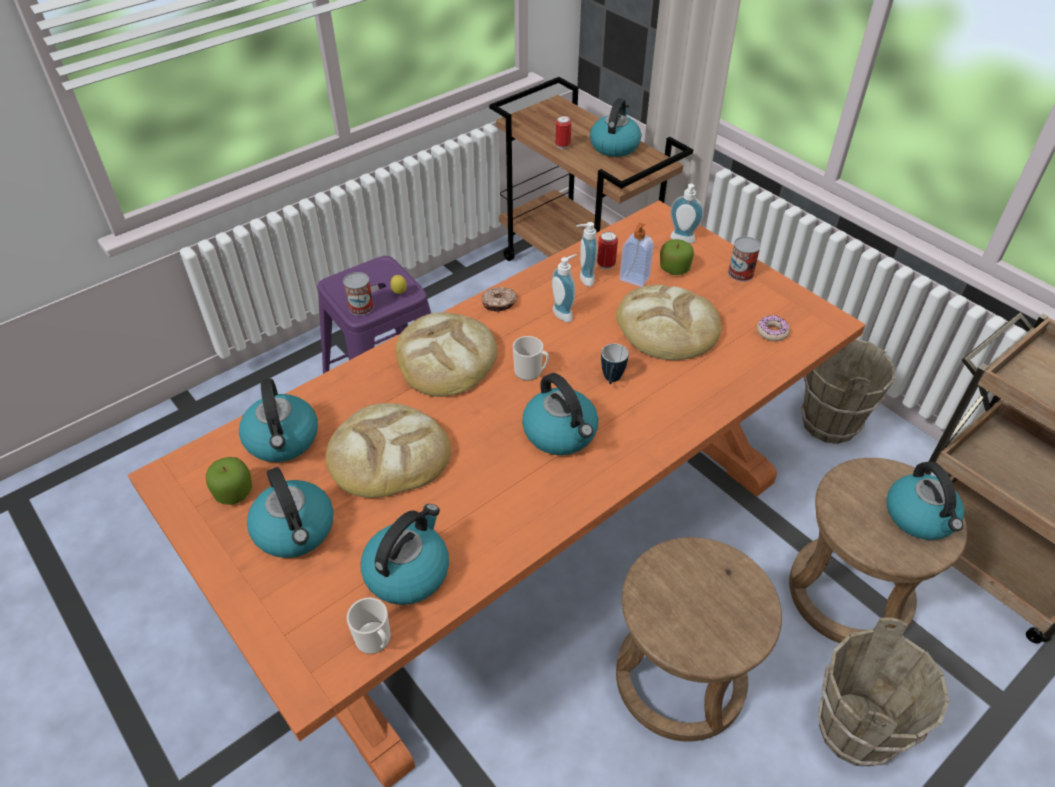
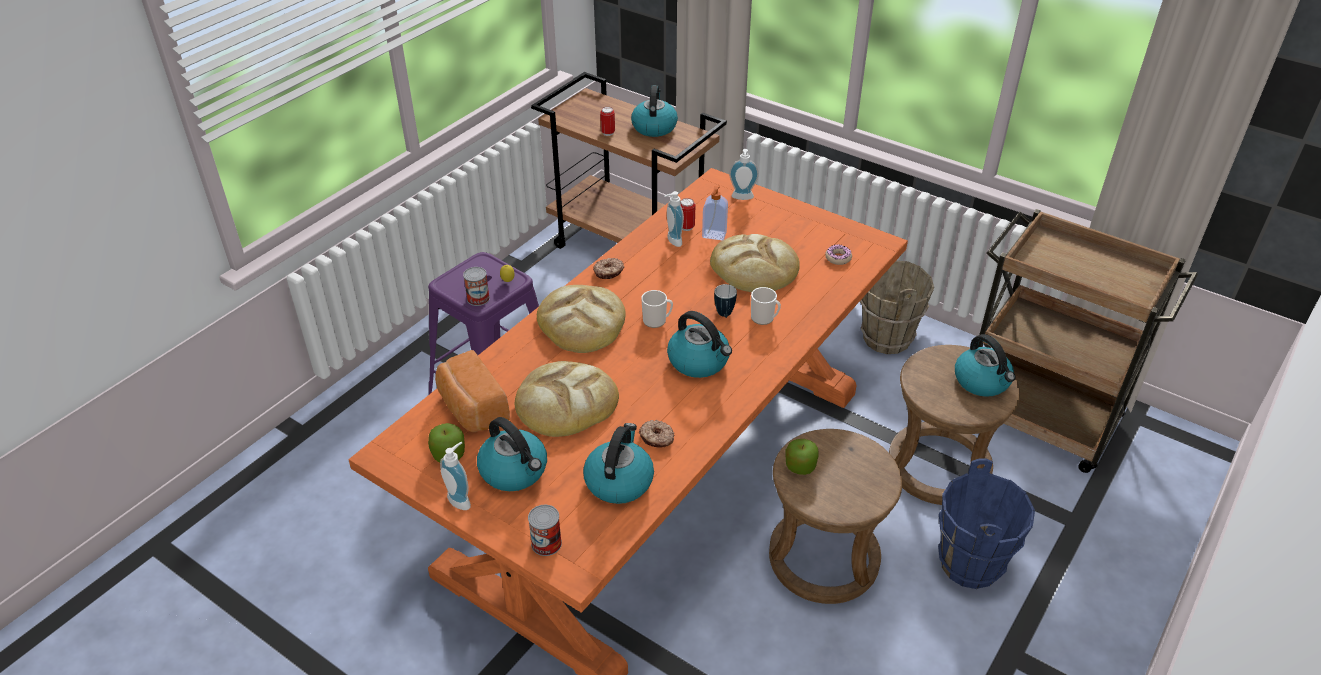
camera: 15 degrees left, 5 degrees down
(283, 440) = (472, 408): kettle -> bread
(375, 641) = (614, 532): mug -> mug (764, 318)
(473, 524) = (656, 438): none -> donut
(565, 313) = (667, 271): soap dispenser -> soap dispenser (461, 499)
(674, 268) = (744, 221): apple -> apple (800, 466)
(740, 273) = (798, 216): can -> can (546, 543)
(856, 730) = (971, 564): brown bucket -> blue bucket

